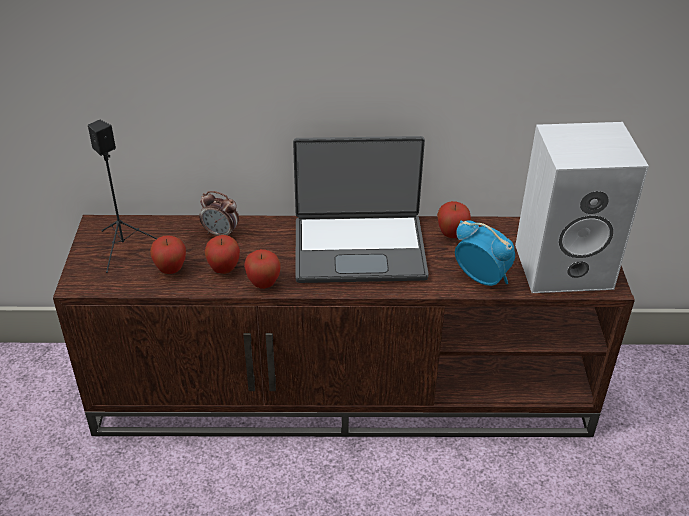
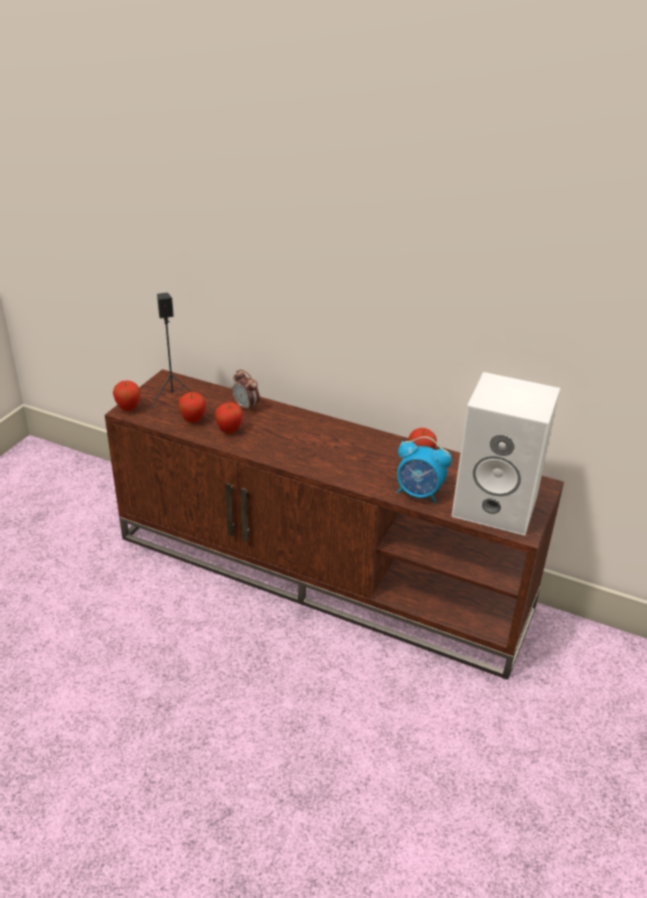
camera: 25 degrees right, 5 degrees down
(263, 284) = (249, 448): apple -> apple (128, 408)
(359, 248) = (339, 445): laptop -> none
(482, 278) = (419, 493): alarm clock -> alarm clock turned 135 degrees clockwise

